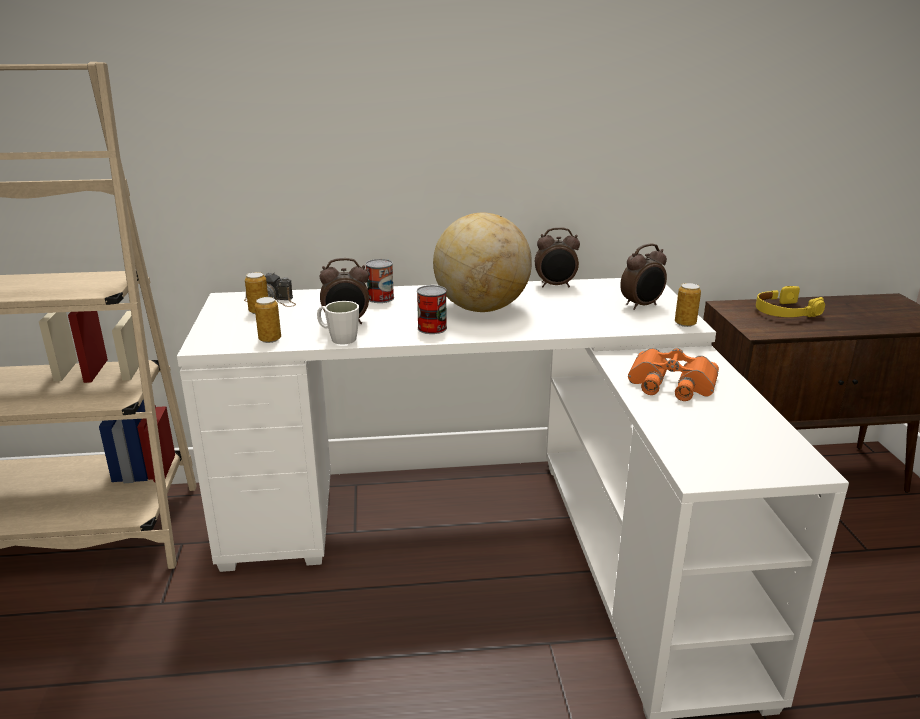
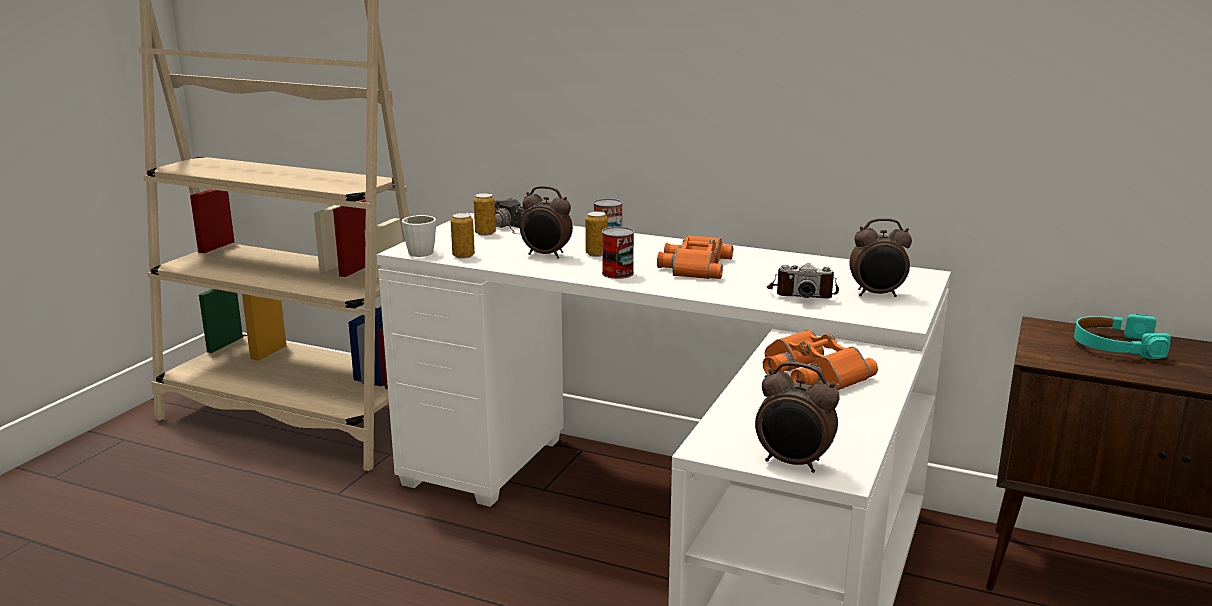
camera: 30 degrees right, 5 degrees down
(338, 338) = (521, 265): white mug -> white mug (418, 251)
(481, 308) = (693, 266): globe -> orange binoculars
(555, 286) = (808, 260): alarm clock -> alarm clock (793, 463)
(593, 316) = (802, 294): none -> camera
(685, 323) = (899, 319): can -> can (596, 254)
(784, 311) = (1116, 346): yellow headphones -> turquoise headphones

